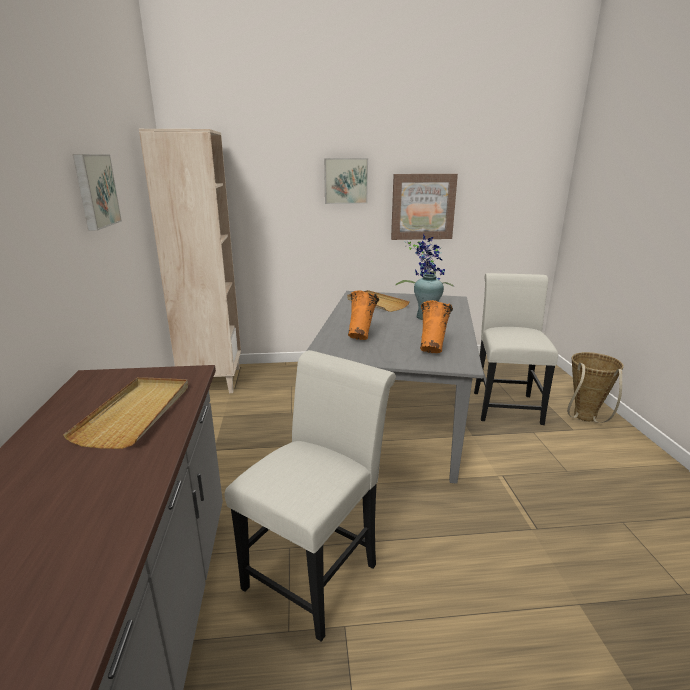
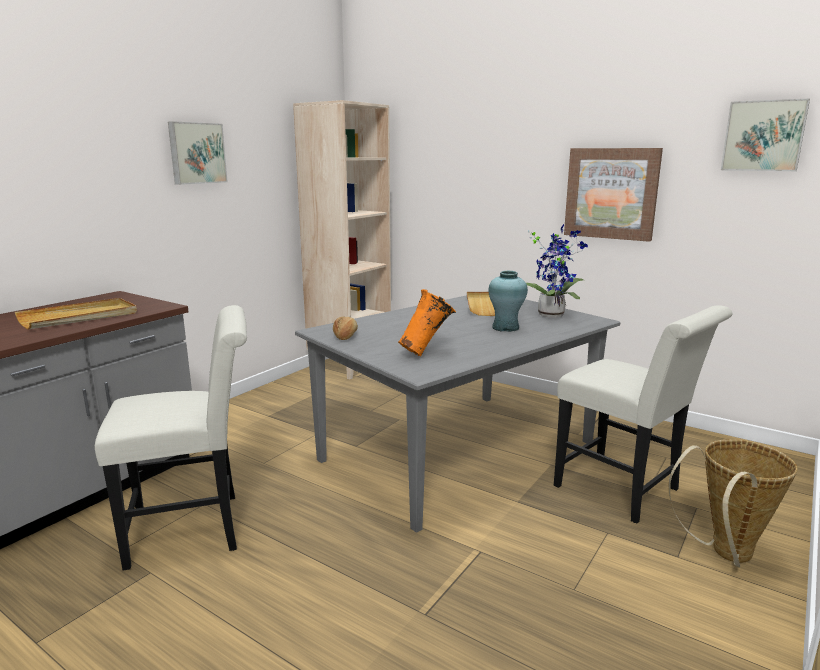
camera: 40 degrees right, 5 degrees down
(345, 181) = (513, 157): picture -> picture (763, 136)
(350, 353) = (345, 336): none -> bread
(361, 336) = (391, 327): orange vase -> none
(505, 404) = (624, 491): white chair -> white chair turned 90 degrees clockwise

